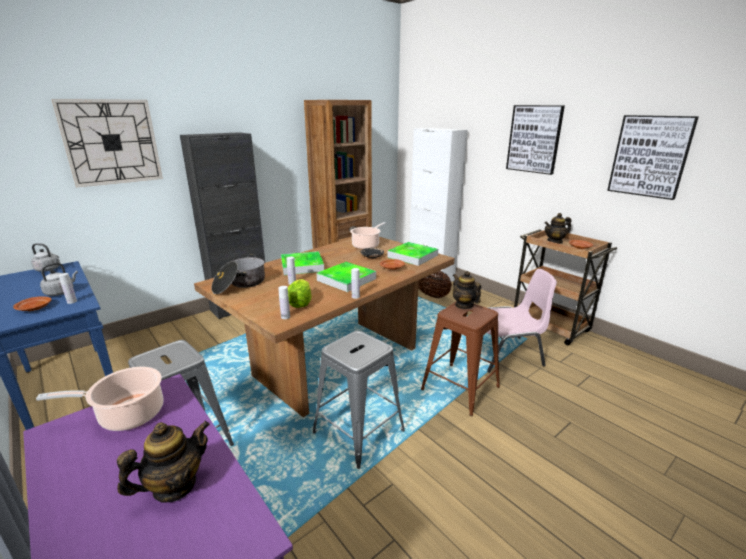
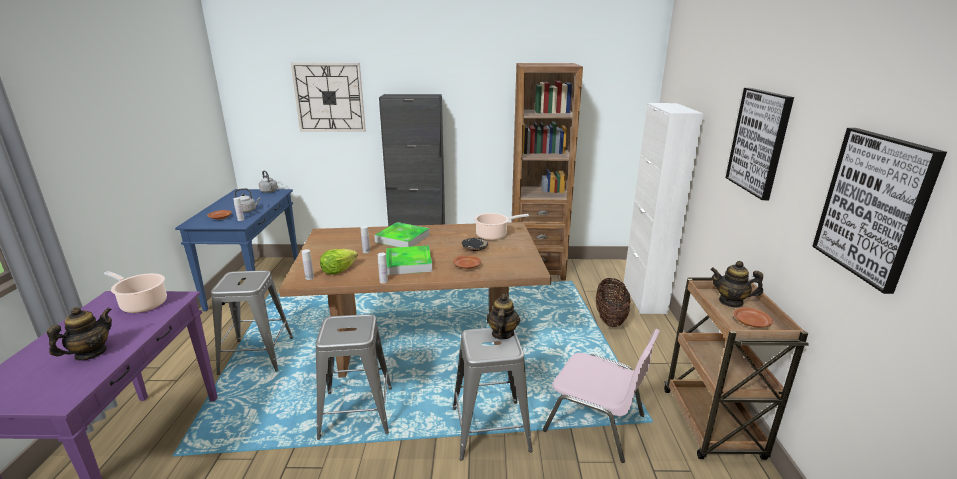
camera: 40 degrees right, 0 degrees up
(174, 486) = (90, 353): teapot -> teapot turned 60 degrees counterclockwise
(240, 284) = (334, 239): cooking pot -> none
(412, 256) = (511, 261): tray -> none
(460, 388) = (490, 429): brown stool -> grey stool

